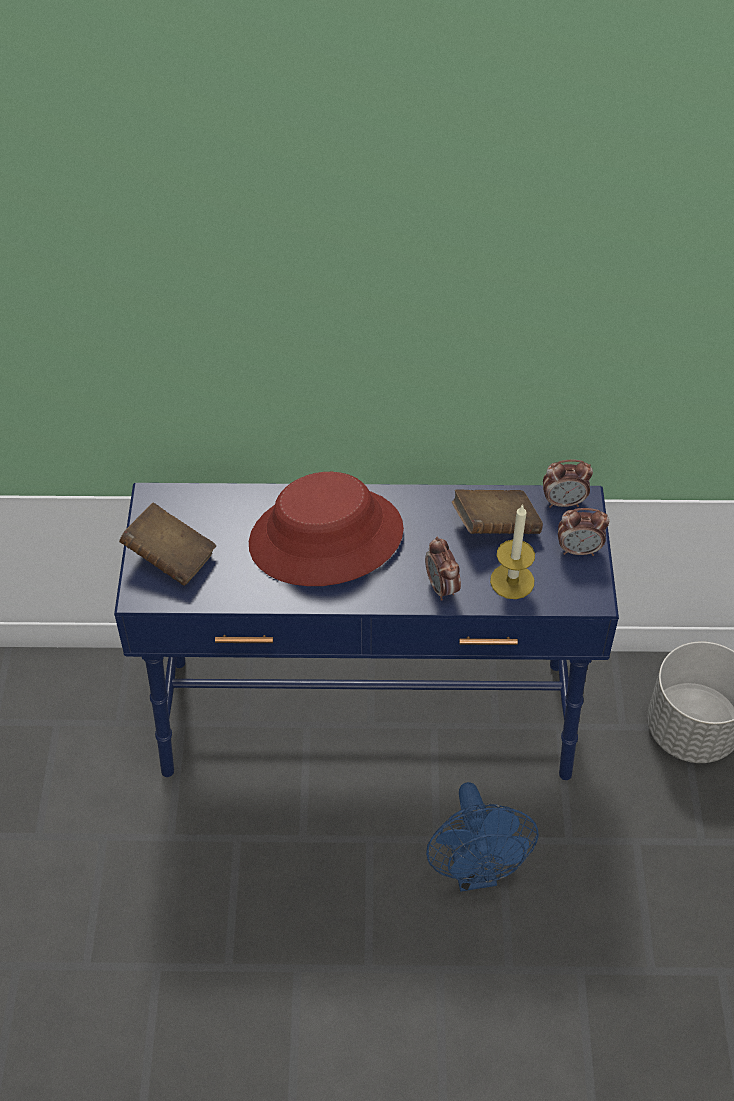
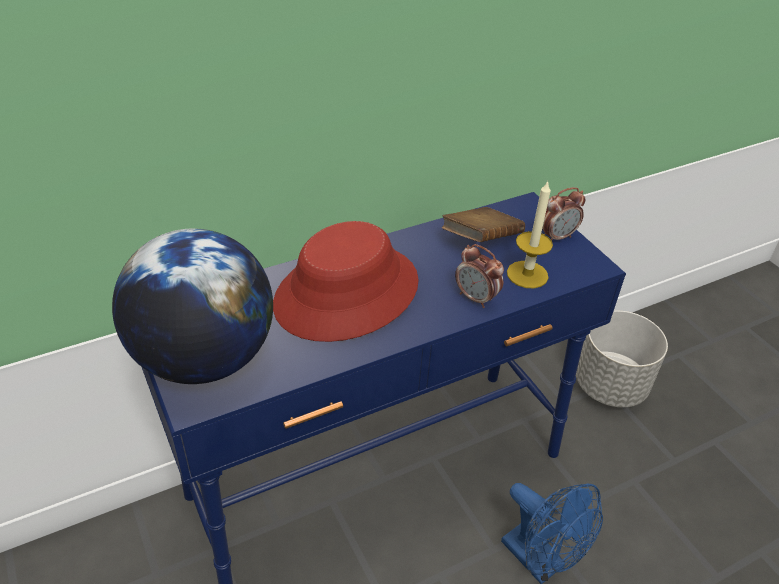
camera: 30 degrees left, 10 degrees down
(170, 558) = (204, 359): brown book -> globe
(563, 502) = (517, 209): alarm clock -> none

